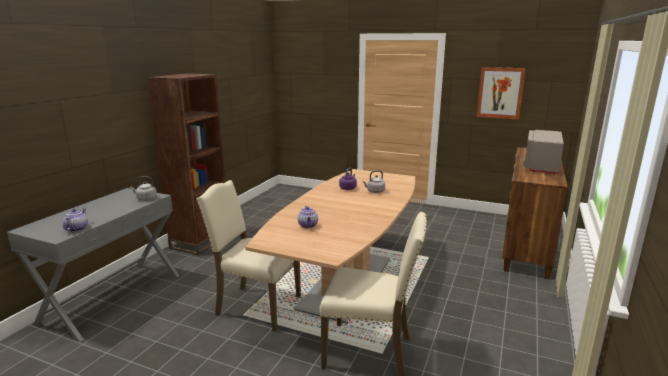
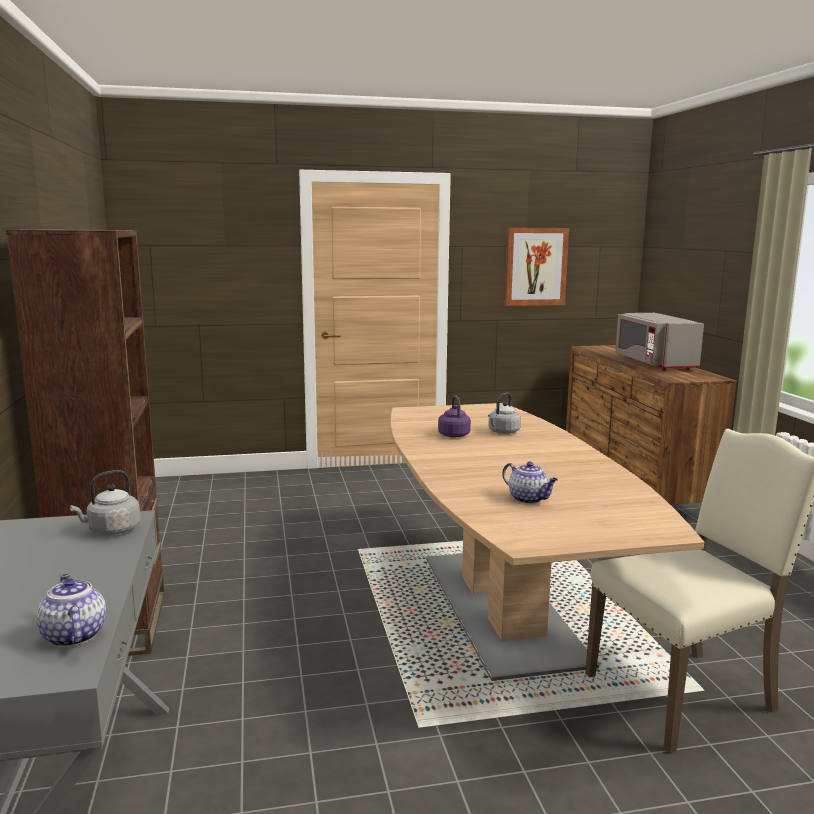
camera: 35 degrees left, 5 degrees down
(256, 306) = (418, 702): beige chair -> none

